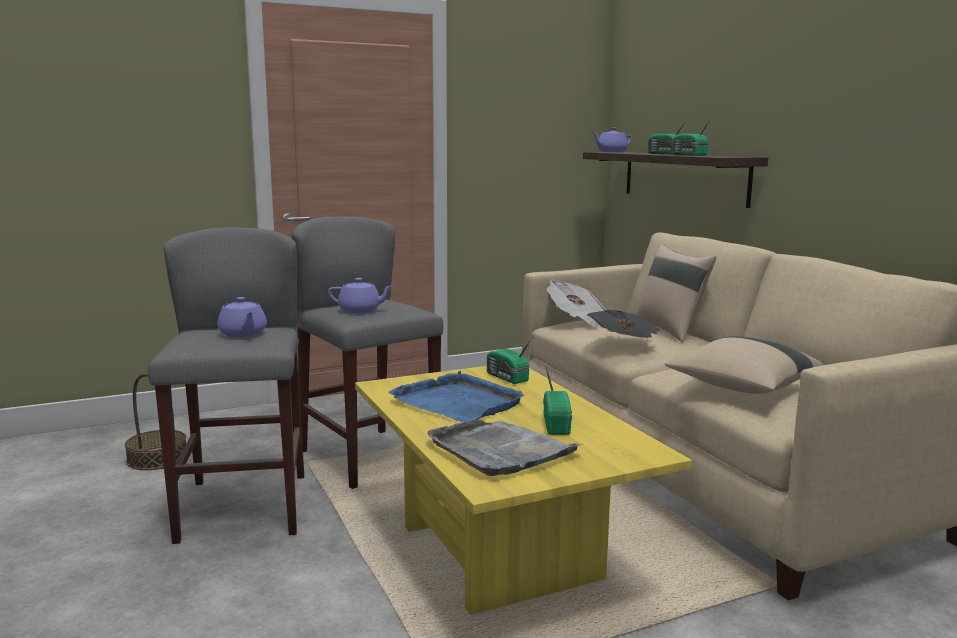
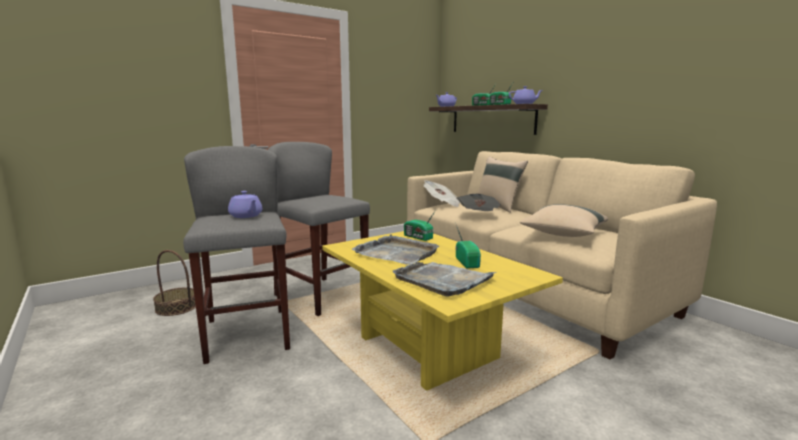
camera: 10 degrees left, 0 degrees up
(360, 310) = (317, 200): purple teapot -> purple teapot (524, 104)
(458, 402) = (397, 253): blue tray -> grey tray

